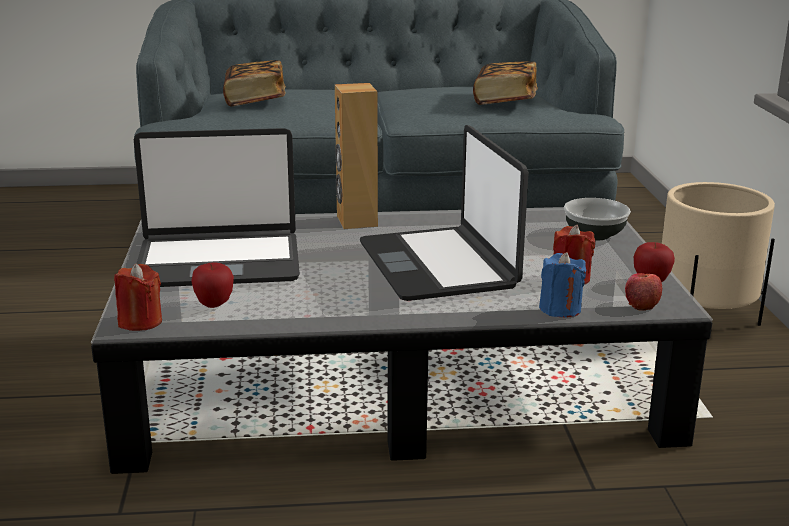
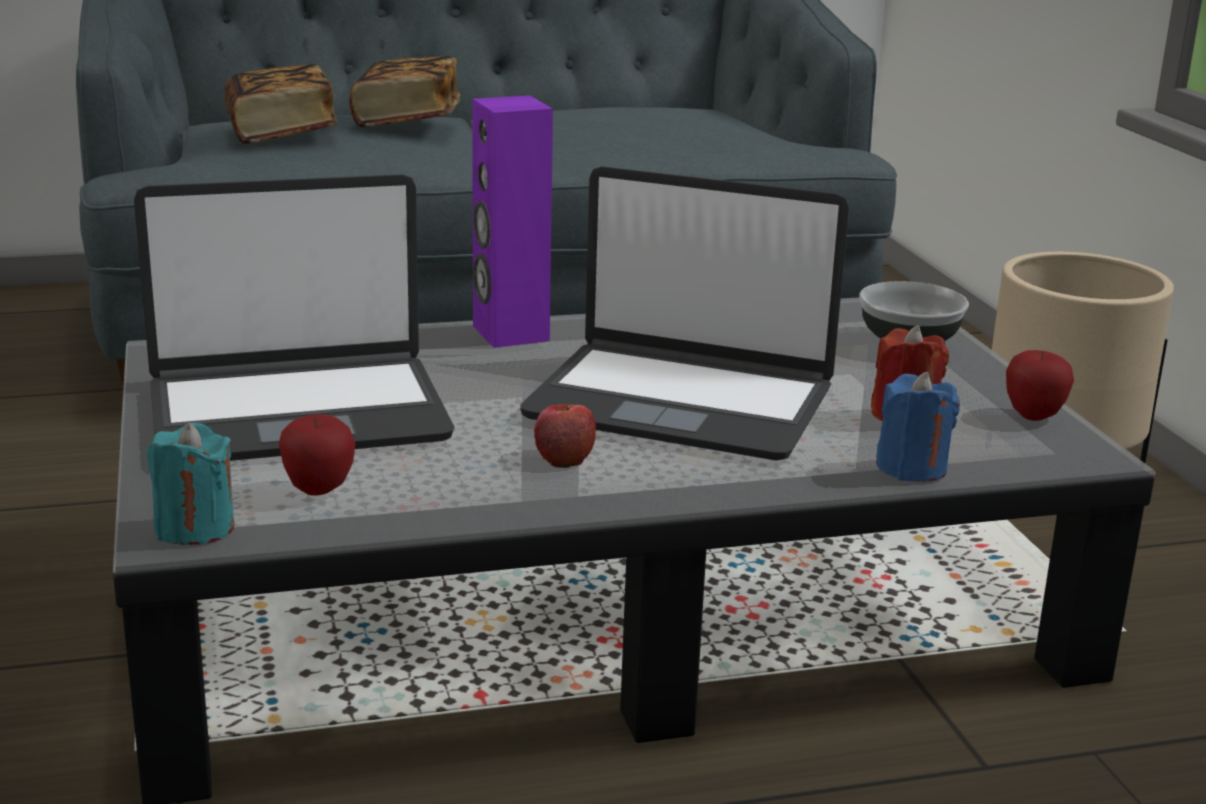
camera: 10 degrees left, 0 degrees up
(140, 322) = (194, 528): red candle -> turquoise candle
(356, 221) = (509, 333): brown speaker -> purple speaker
(439, 265) = (681, 403): laptop -> laptop turned 45 degrees counterclockwise
(505, 100) = (700, 128): book -> book (407, 121)
(641, 304) = (1036, 453): apple -> apple (564, 457)

